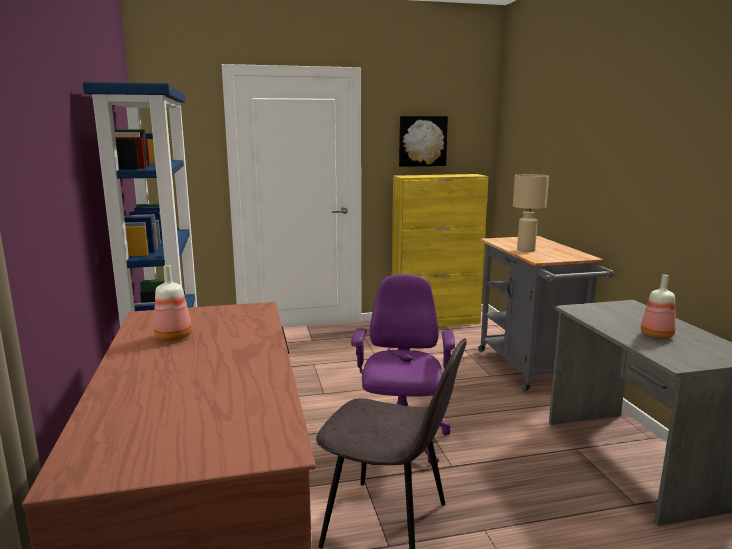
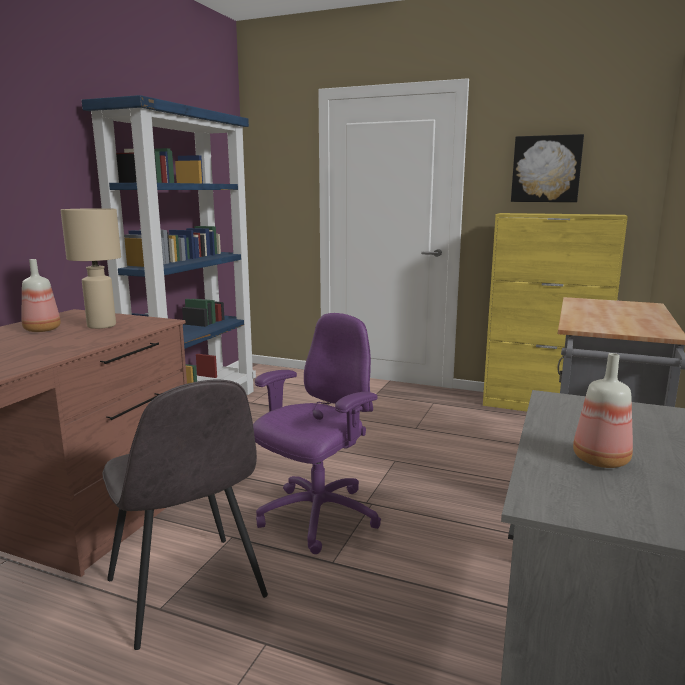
camera: 35 degrees right, 0 degrees up
(525, 250) = (588, 315): beige table lamp -> beige table lamp (100, 326)

